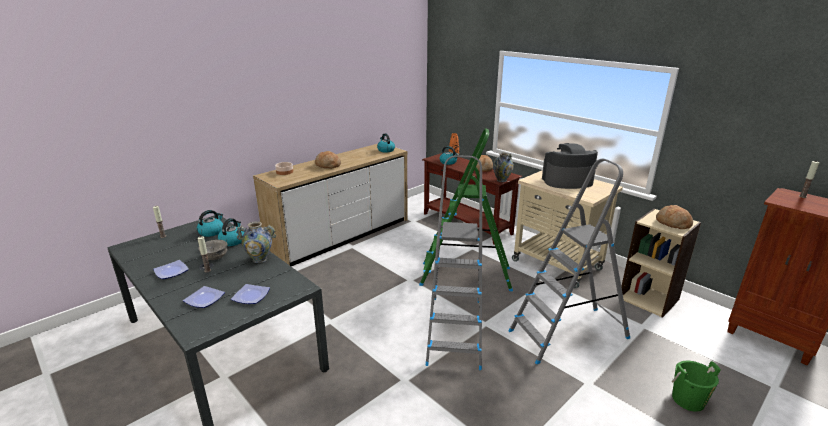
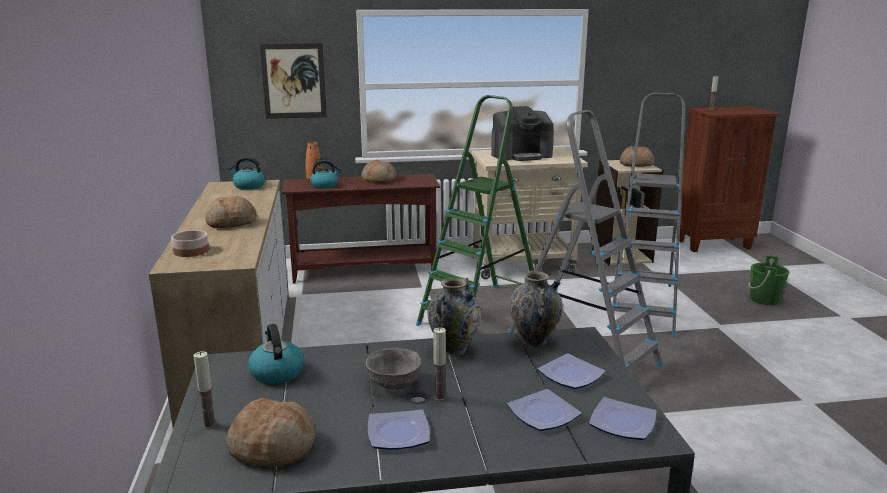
camera: 55 degrees left, 5 degrees down
(152, 252) = (273, 446): none -> bread
(207, 322) = (621, 422): none -> plate
(232, 241) = (349, 360): kettle -> none
(463, 92) = (293, 81): none -> picture
(501, 180) = (429, 182): vase -> vase (534, 341)
(567, 181) = (521, 155): coffee machine -> coffee machine turned 135 degrees counterclockwise

